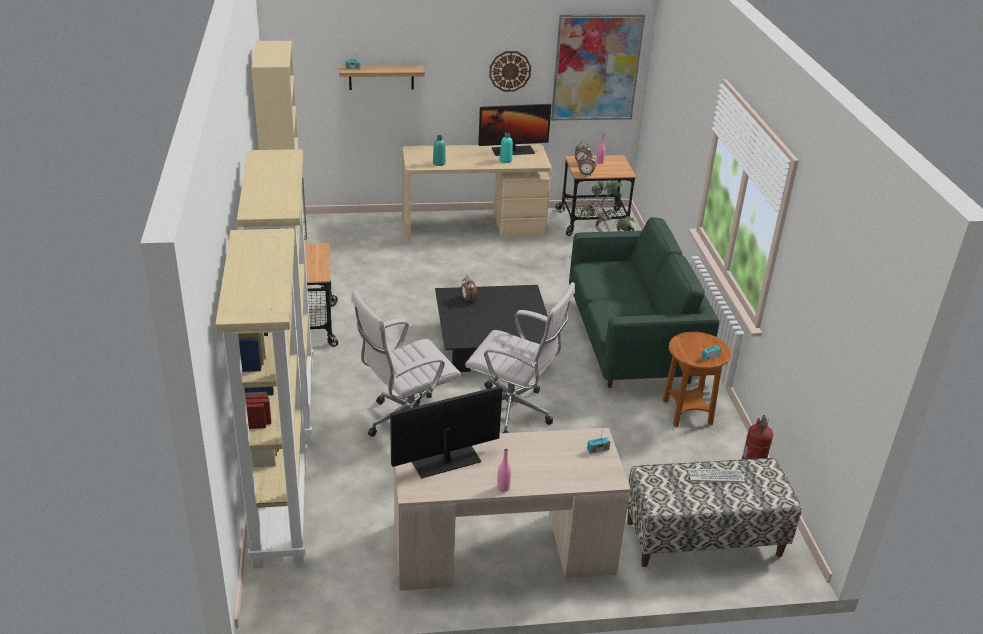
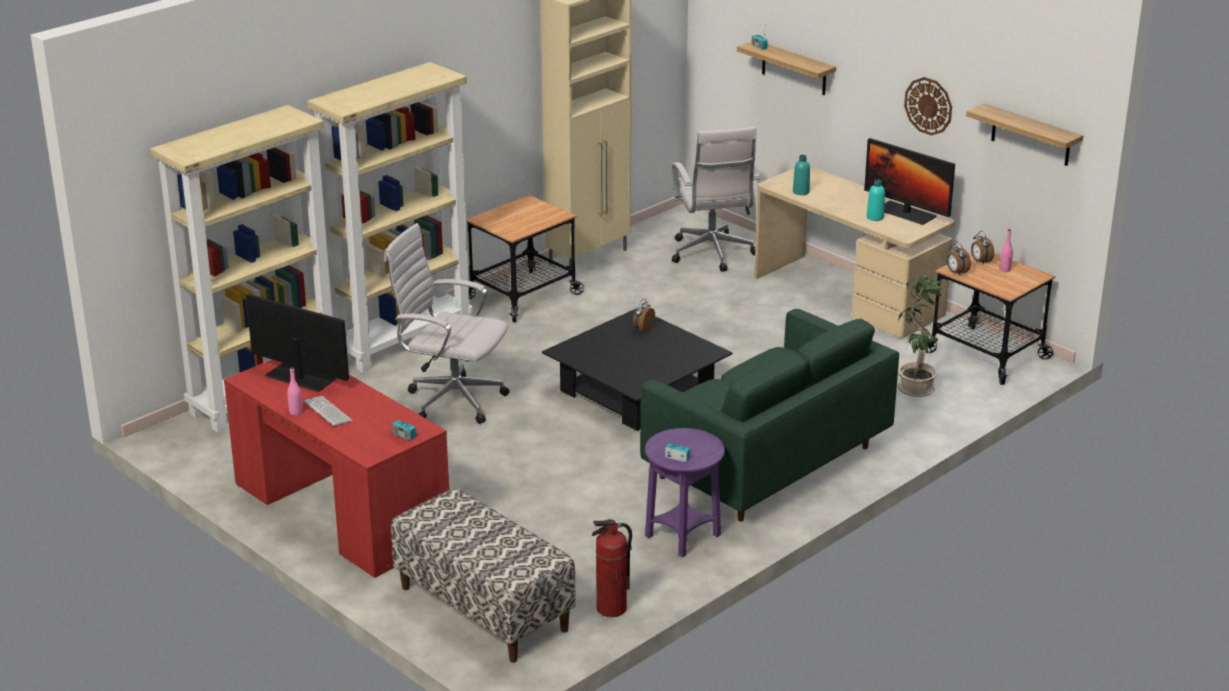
camera: 55 degrees right, 5 degrees down
(502, 548) = (341, 509): beige desk -> red desk
(514, 412) = (542, 444): white office chair -> white office chair (712, 255)
(596, 68) = (1031, 135): picture -> shelf
(687, 413) = (682, 536): brown side table -> purple side table
(715, 476) = (496, 533): keyboard -> keyboard (328, 412)

